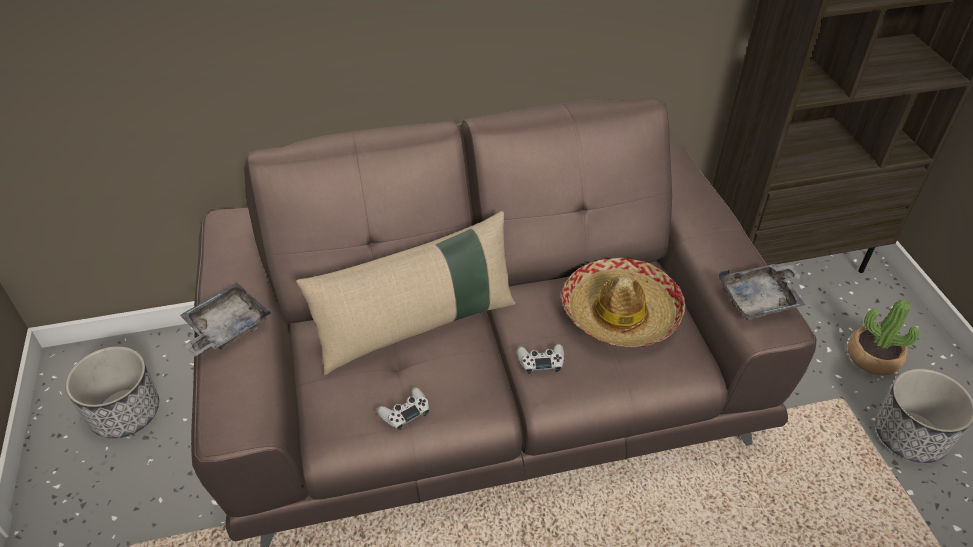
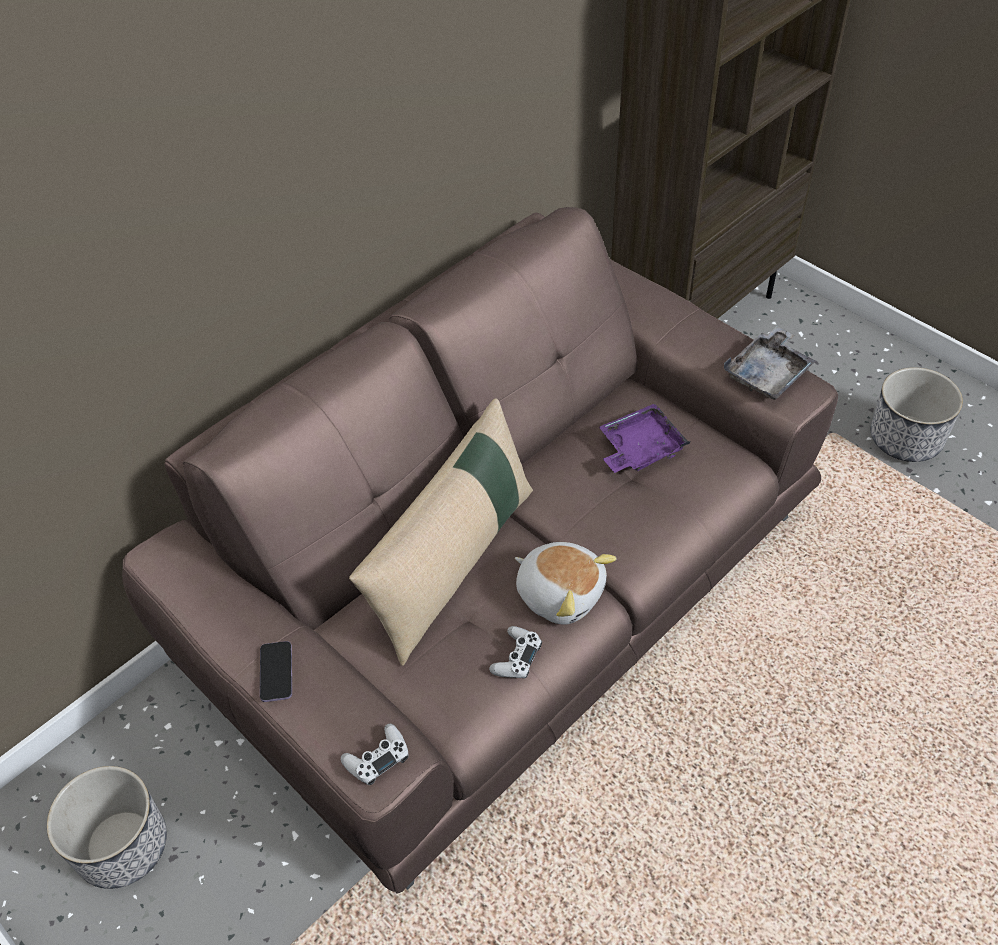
camera: 30 degrees left, 5 degrees up
(226, 328) = (276, 672): grey tray -> phone
(475, 385) = (560, 592): none -> plush toy
(541, 361) = (604, 536): white game controller -> white game controller (377, 759)
(620, 313) = (640, 448): hat -> purple tray
(873, 357) = (831, 379): potted plant -> none

